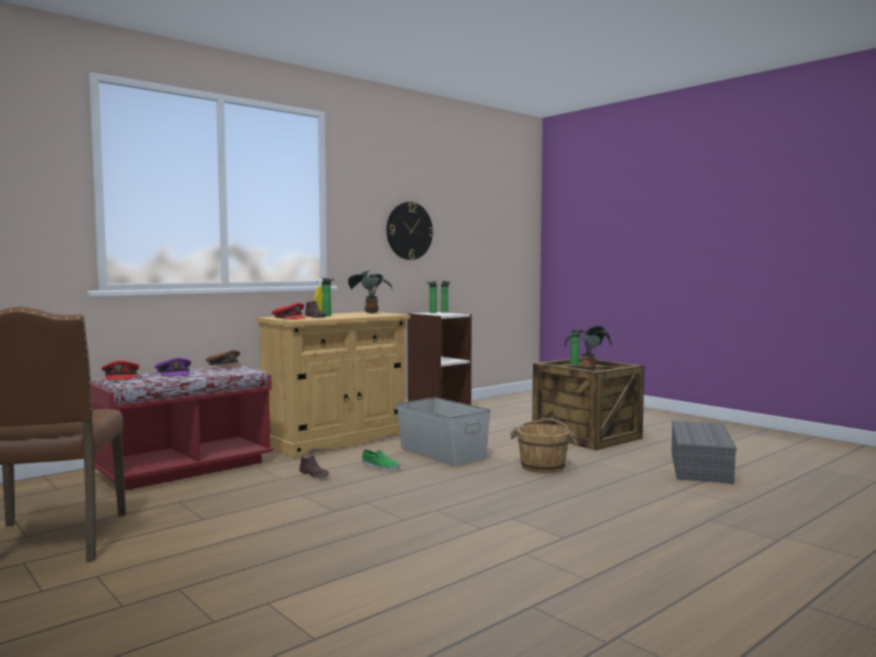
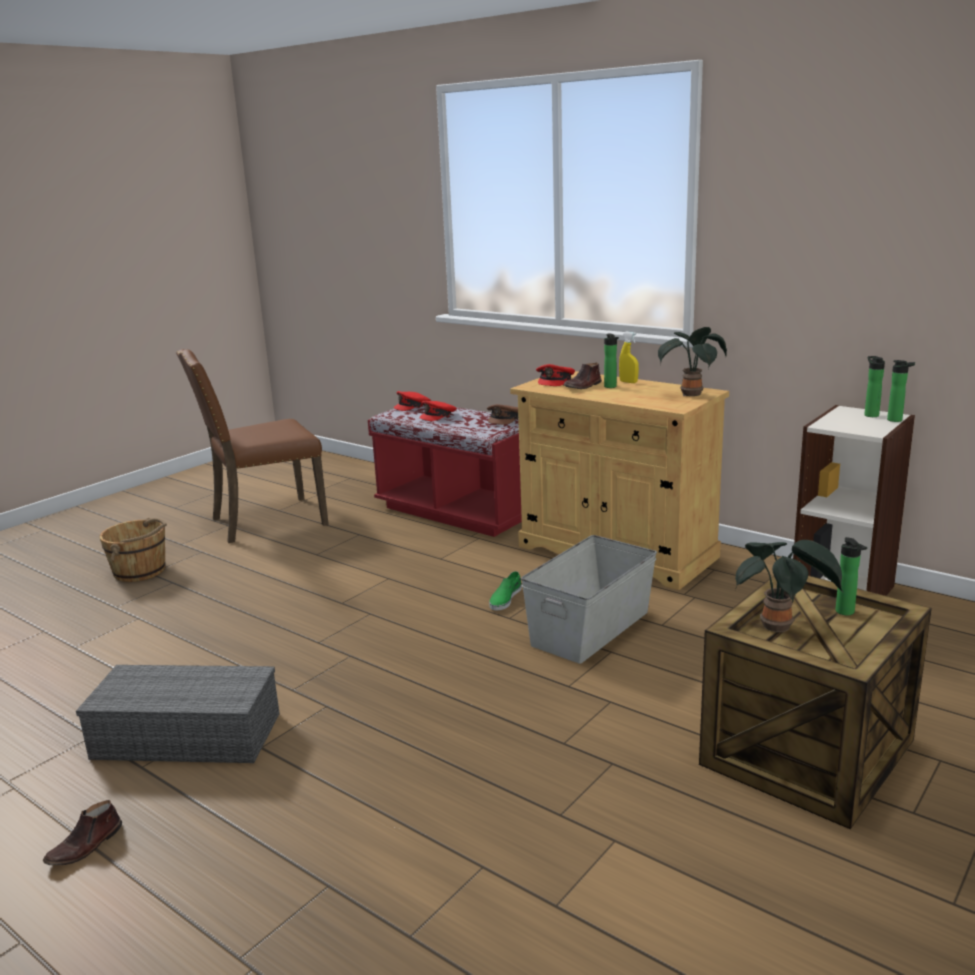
camera: 80 degrees right, 15 degrees up
(174, 374) = (438, 415): purple cap -> red cap
(314, 474) = (459, 570): brown shoe -> brown shoe (85, 846)
(409, 231) = (863, 254): wall clock -> none
(543, 466) = (562, 715): brown bucket -> brown bucket (141, 571)
(698, 466) = (655, 903): grey storage box -> grey storage box (190, 734)

